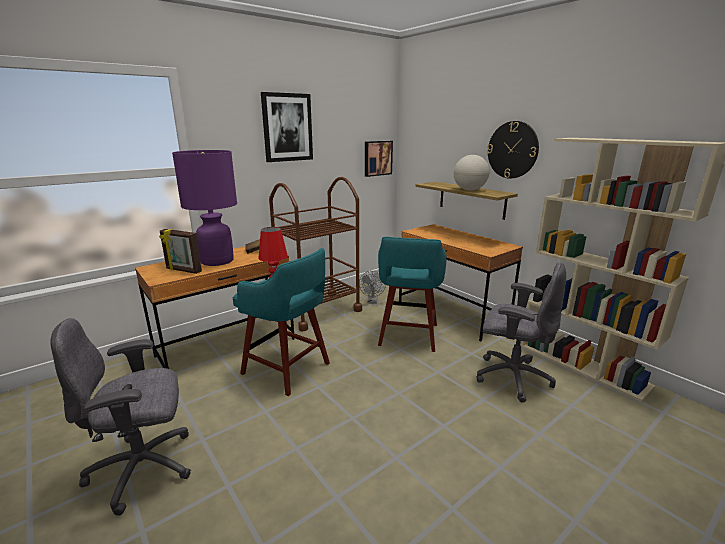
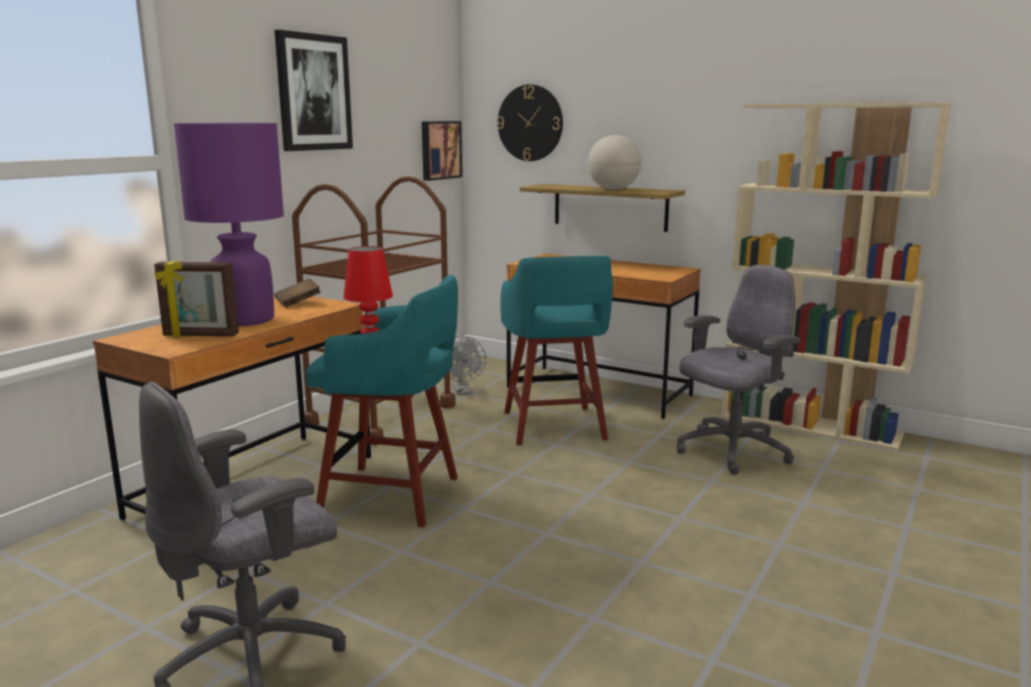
camera: 20 degrees left, 5 degrees down
(511, 377) = (731, 451): grey office chair -> grey office chair turned 45 degrees counterclockwise
(512, 150) = (671, 127): wall clock -> wall clock (530, 123)

